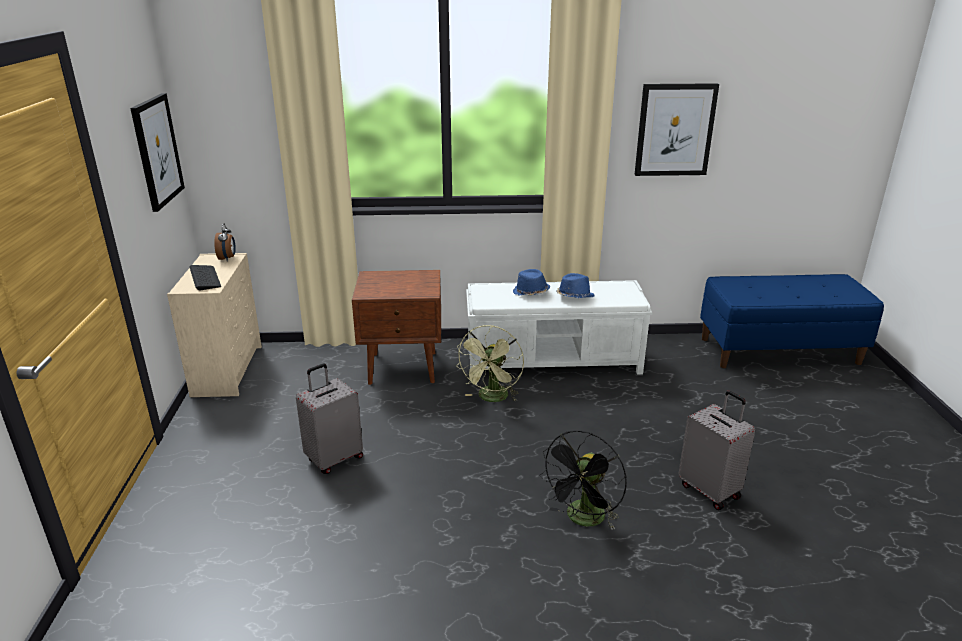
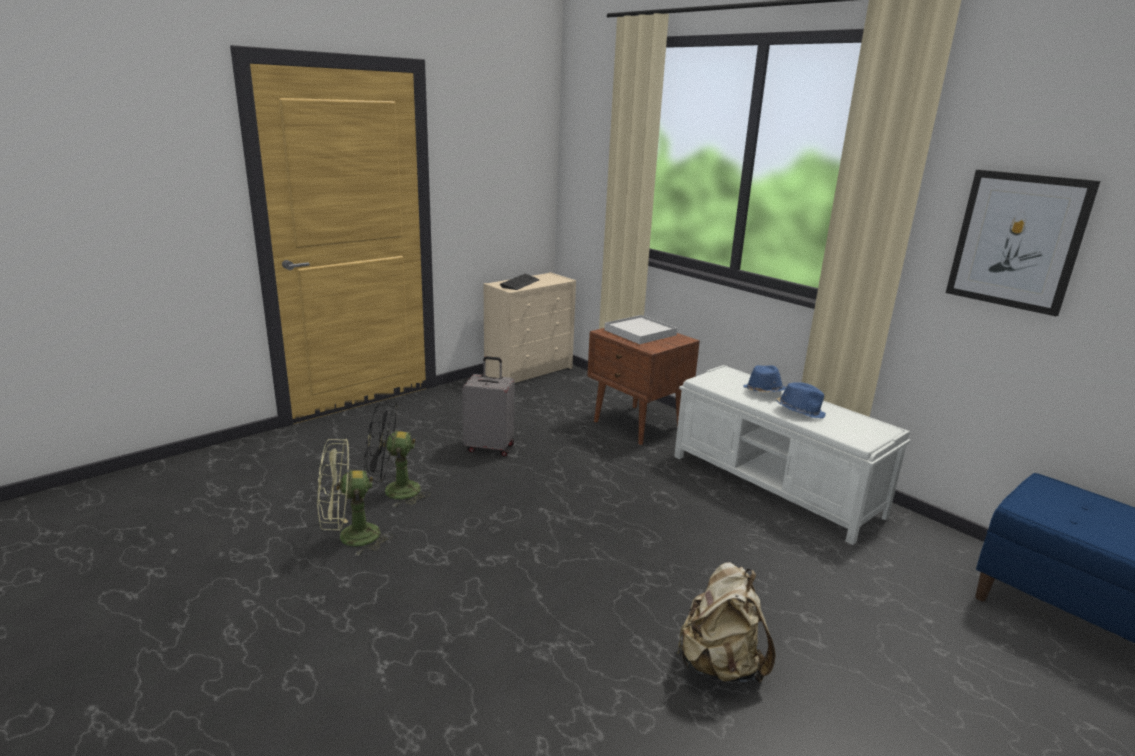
camera: 50 degrees right, 5 degrees down
(157, 151) = (520, 174): picture -> none
(227, 258) = (558, 279): alarm clock -> none
(390, 282) = (640, 332): none -> white tray
(492, 398) = (663, 478): green fan -> green fan (350, 538)
(583, 520) = (563, 592): black fan -> black fan (393, 492)
(710, 490) = (720, 665): grey suitcase -> beige backpack

